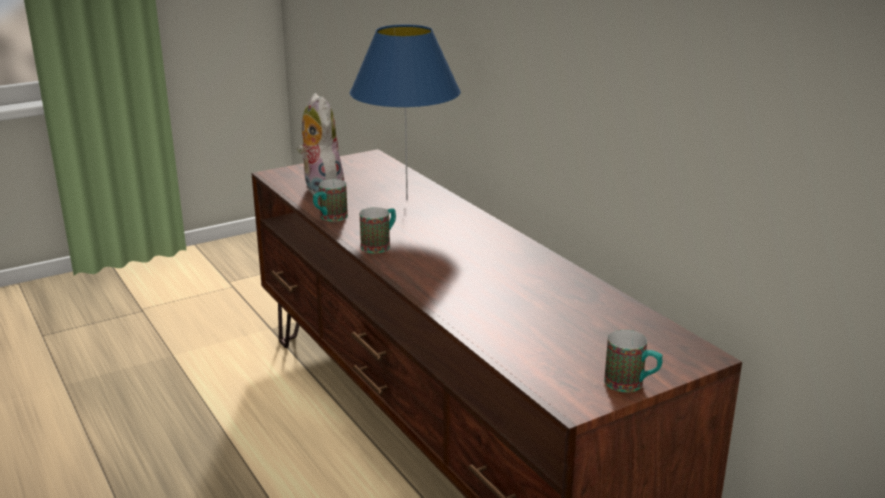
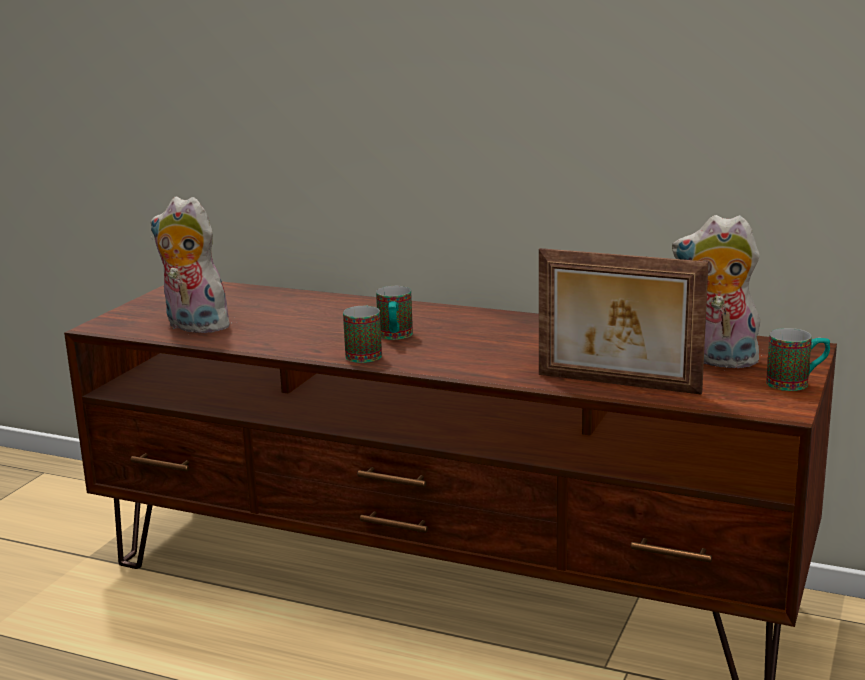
camera: 35 degrees left, 5 degrees down
(329, 218) = (258, 347): mug -> mug (395, 337)
(406, 199) = (310, 310): blue table lamp -> none
(494, 332) = (617, 384): none -> picture frame
(605, 339) = (715, 361): none -> plush toy

